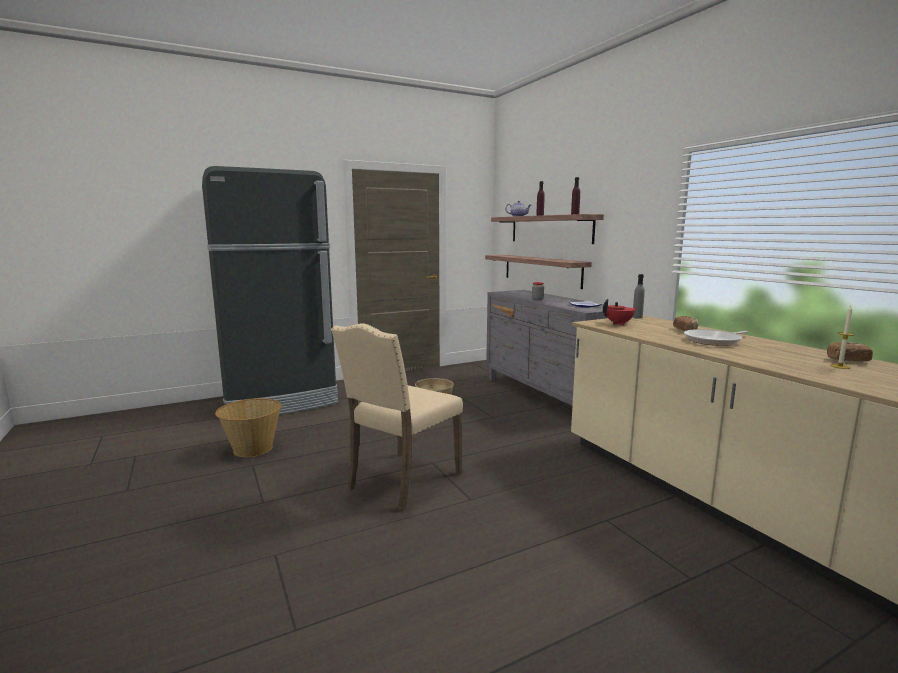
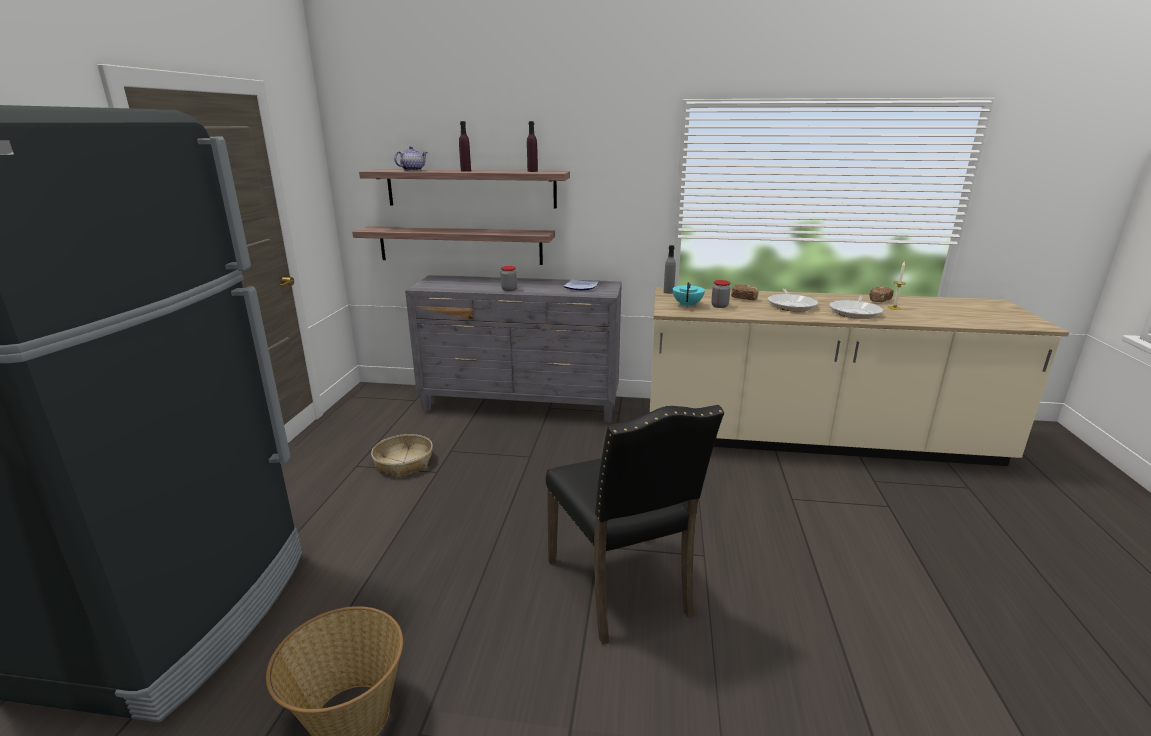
camera: 55 degrees left, 10 degrees up
(401, 481) = (622, 588): beige chair -> black chair
(619, 323) = (687, 305): red teapot -> turquoise teapot
(643, 328) = (719, 306): none -> jar
(766, 357) = (855, 312): none -> frying pan

